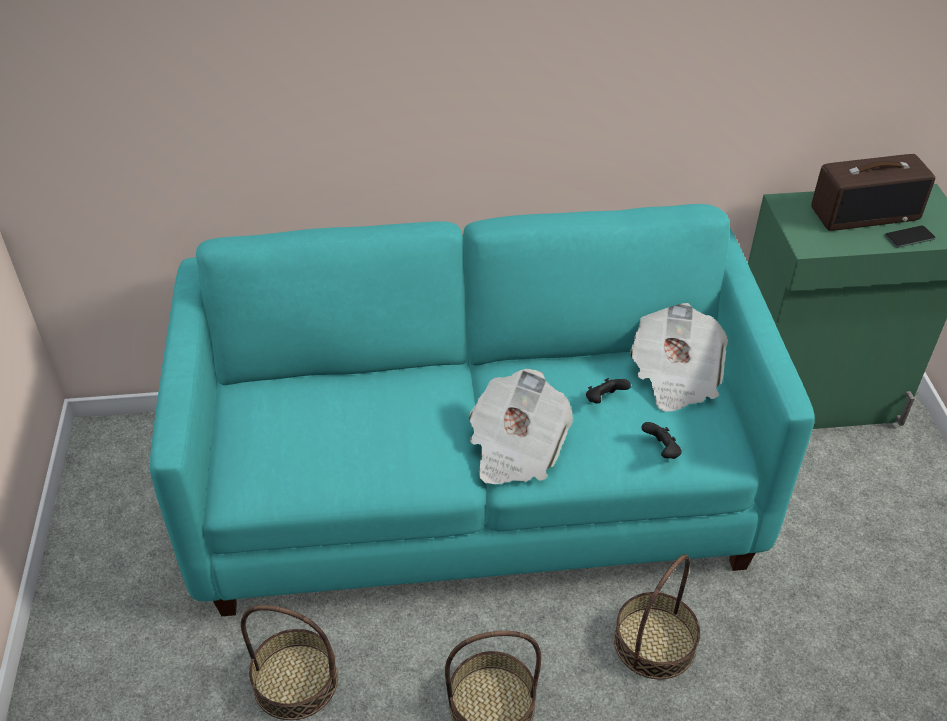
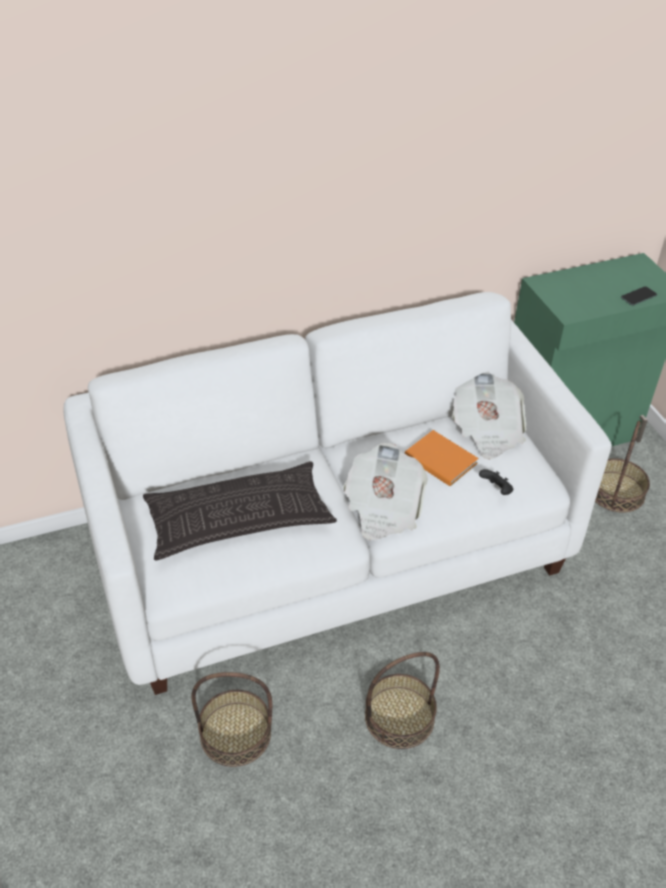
camera: 15 degrees left, 0 degrees up
(340, 430) = (239, 519): none -> pillow
(475, 489) = (331, 550): turquoise sofa -> white sofa
(604, 400) = (440, 458): black game controller -> orange book
(654, 642) = (507, 642): basket -> basket (616, 491)
(865, 213) = (601, 282): radio -> none

